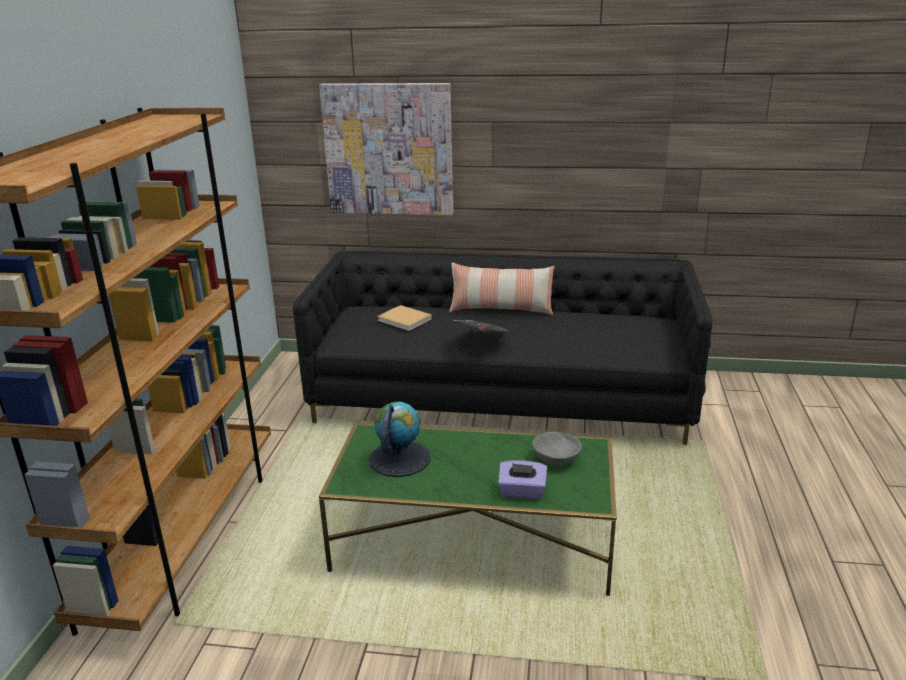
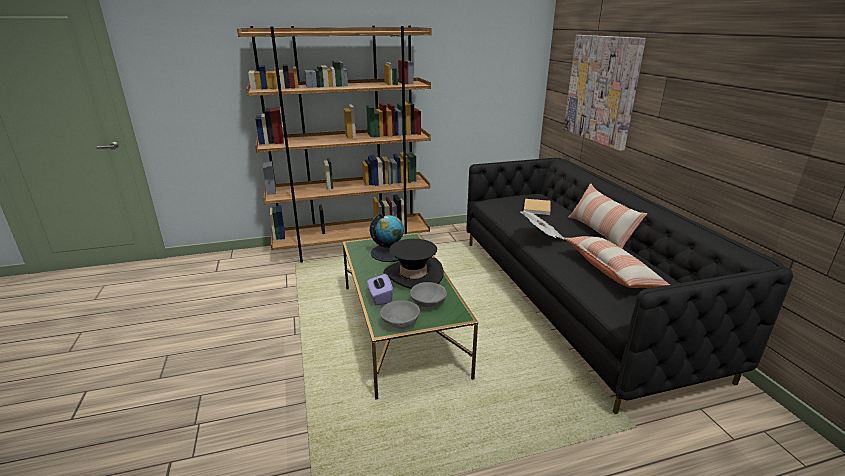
camera: 65 degrees right, 0 degrees up
(480, 454) = (413, 275): none -> black hat
(586, 332) = (611, 271): none -> pillow
(590, 488) = (401, 323): none -> grey bowl

